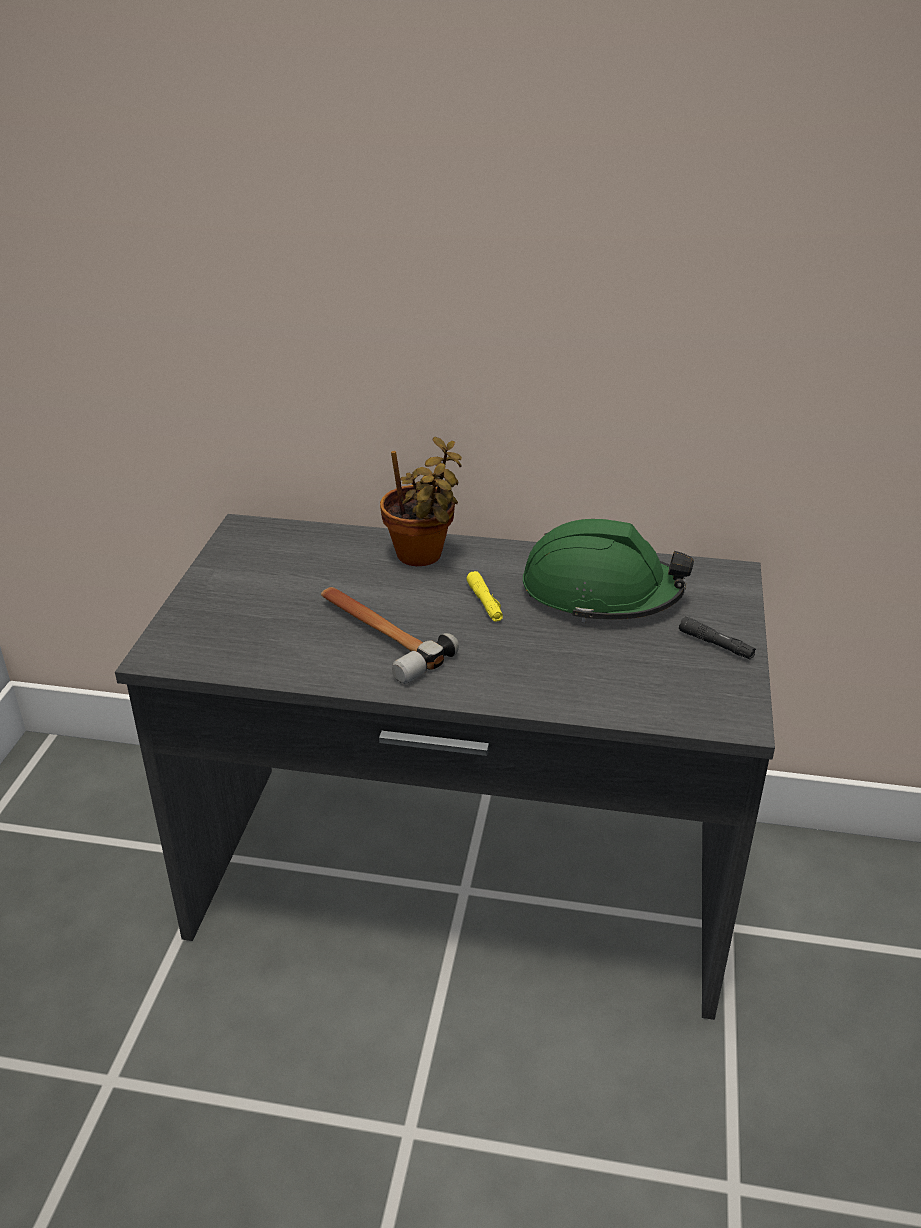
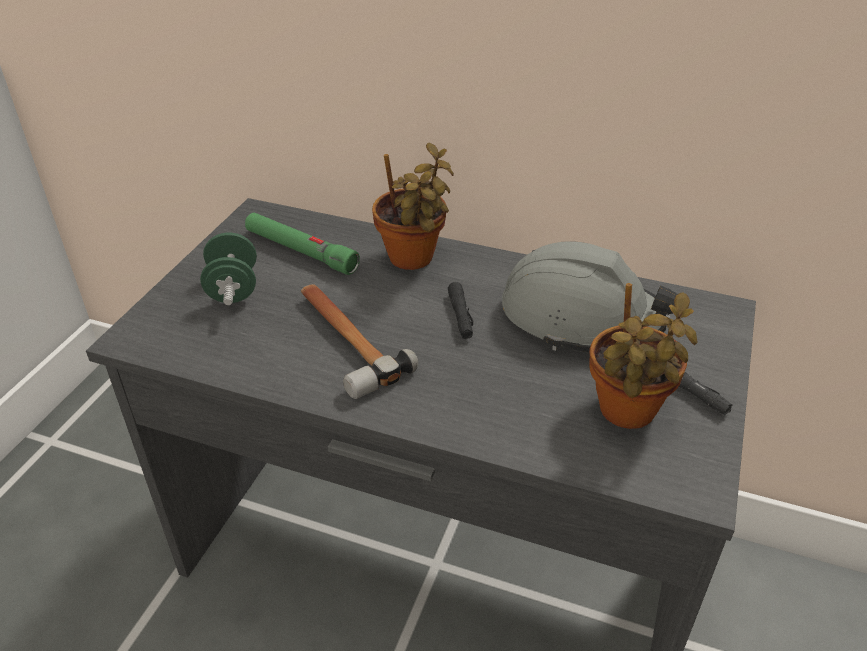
camera: 10 degrees right, 5 degrees up
(246, 600) = (233, 288): none -> green dumbbell
(303, 559) = (300, 251): none -> green flashlight
(485, 603) = (461, 316): yellow flashlight -> black flashlight
(601, 593) = (581, 318): green hard hat -> grey hard hat
(662, 669) = (626, 414): none -> potted plant

